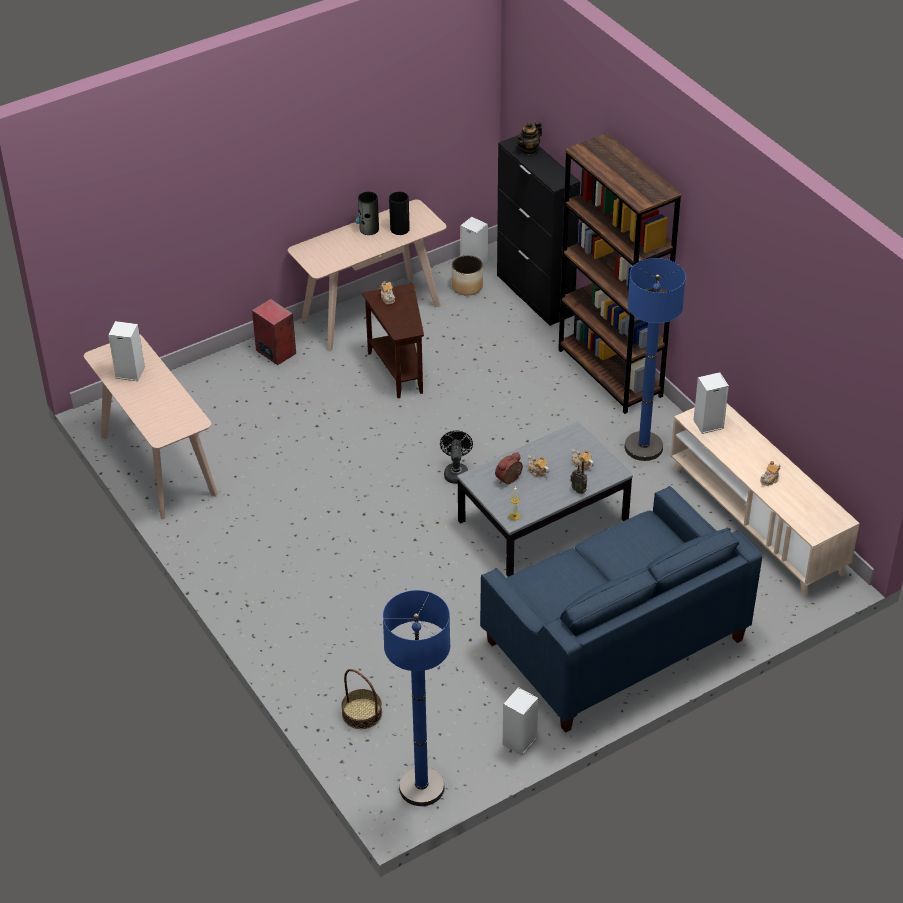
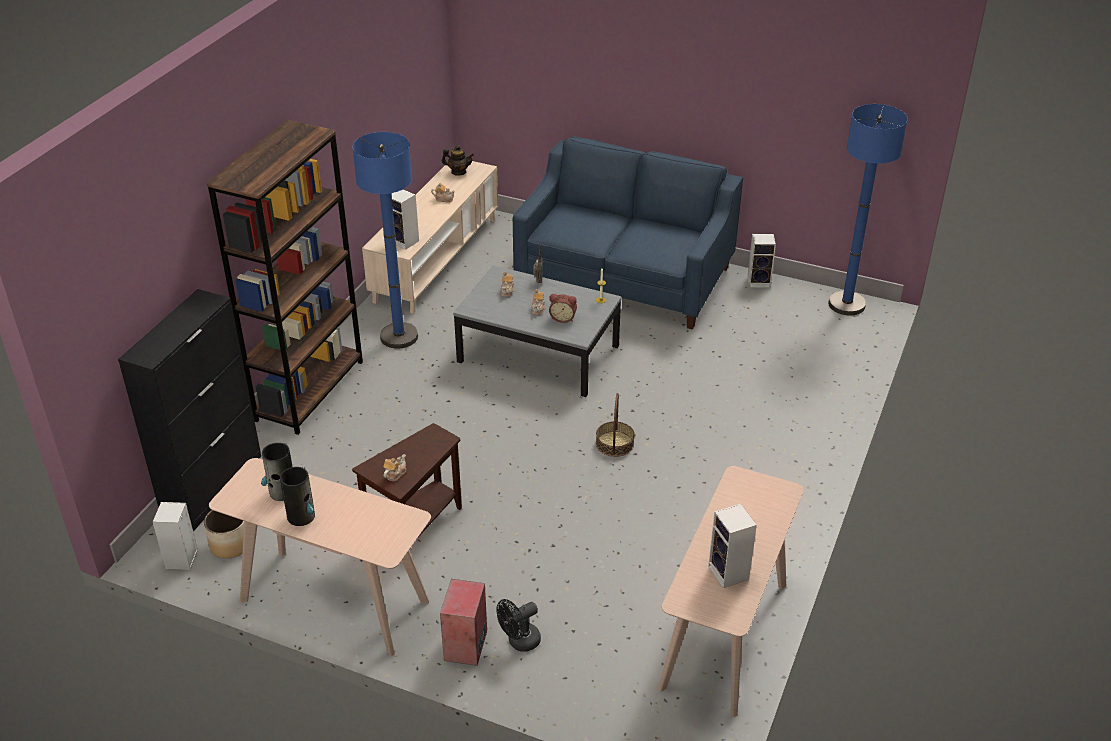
camera: 125 degrees left, 5 degrees down
(362, 713) = (826, 356): basket -> basket (615, 444)
(456, 472) = (528, 424): black fan -> black fan (519, 642)
(529, 150) = (155, 341): teapot -> teapot (458, 172)

